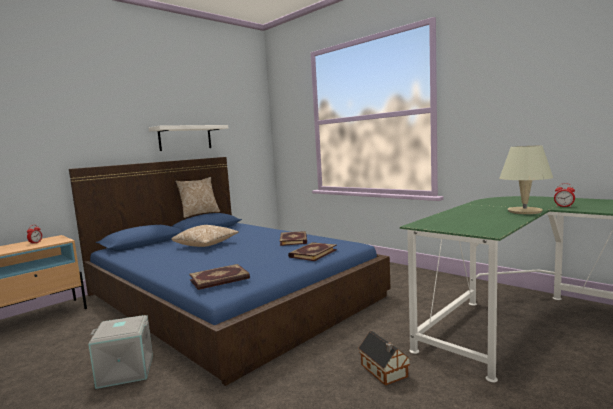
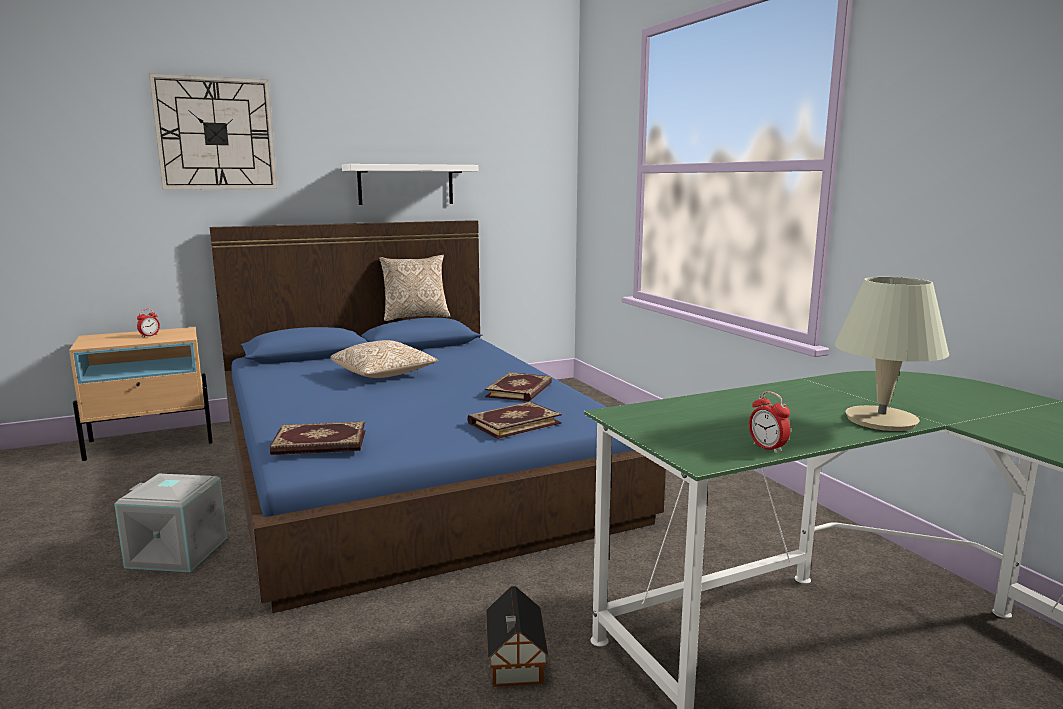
camera: 20 degrees right, 5 degrees up
(69, 110) = (215, 134): none -> wall clock
(564, 206) = (993, 424): alarm clock -> alarm clock (767, 448)

